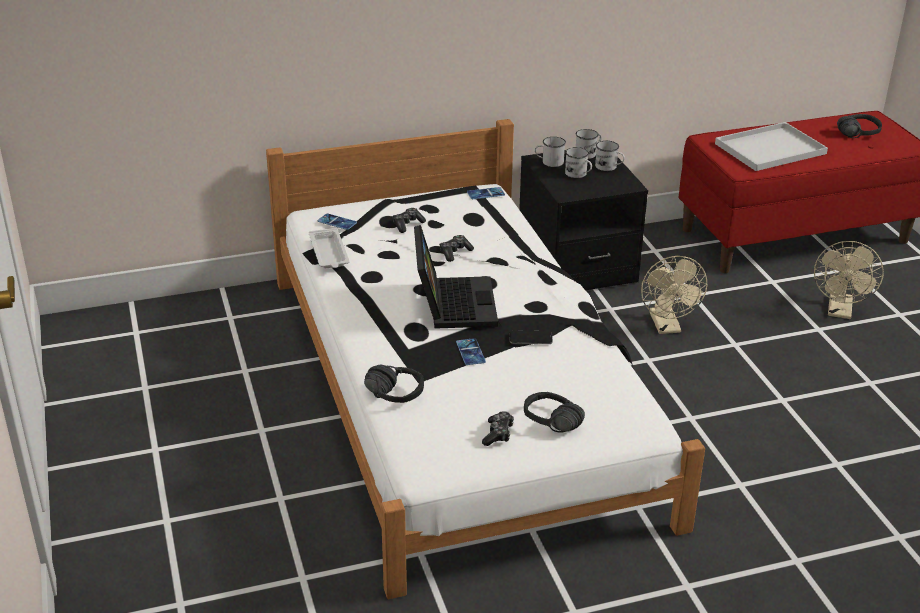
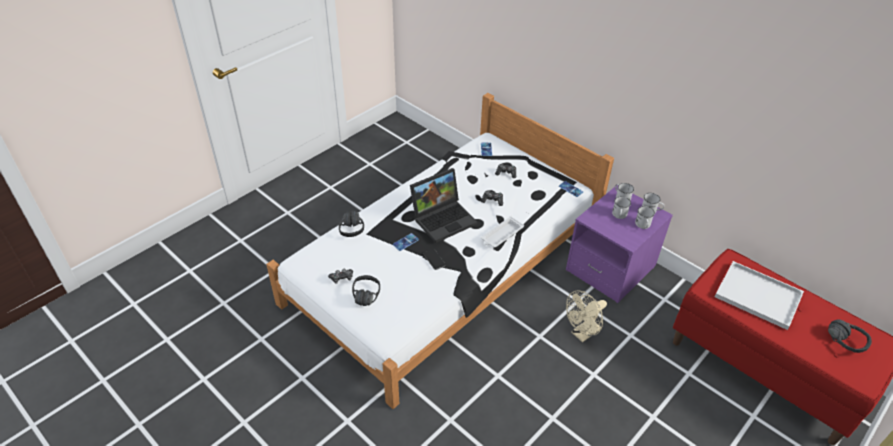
camera: 60 degrees right, 10 degrees up
(329, 253) = (454, 159): white tray -> white tray (501, 235)
(576, 265) = (610, 268): black nightstand -> purple nightstand
(840, 312) = (687, 424): beige fan -> none

